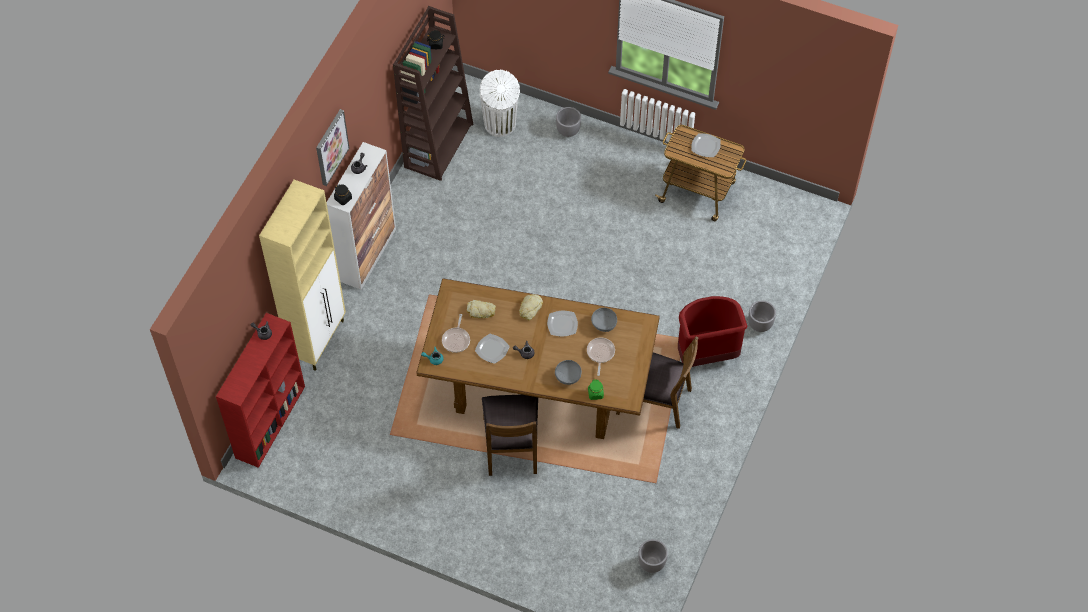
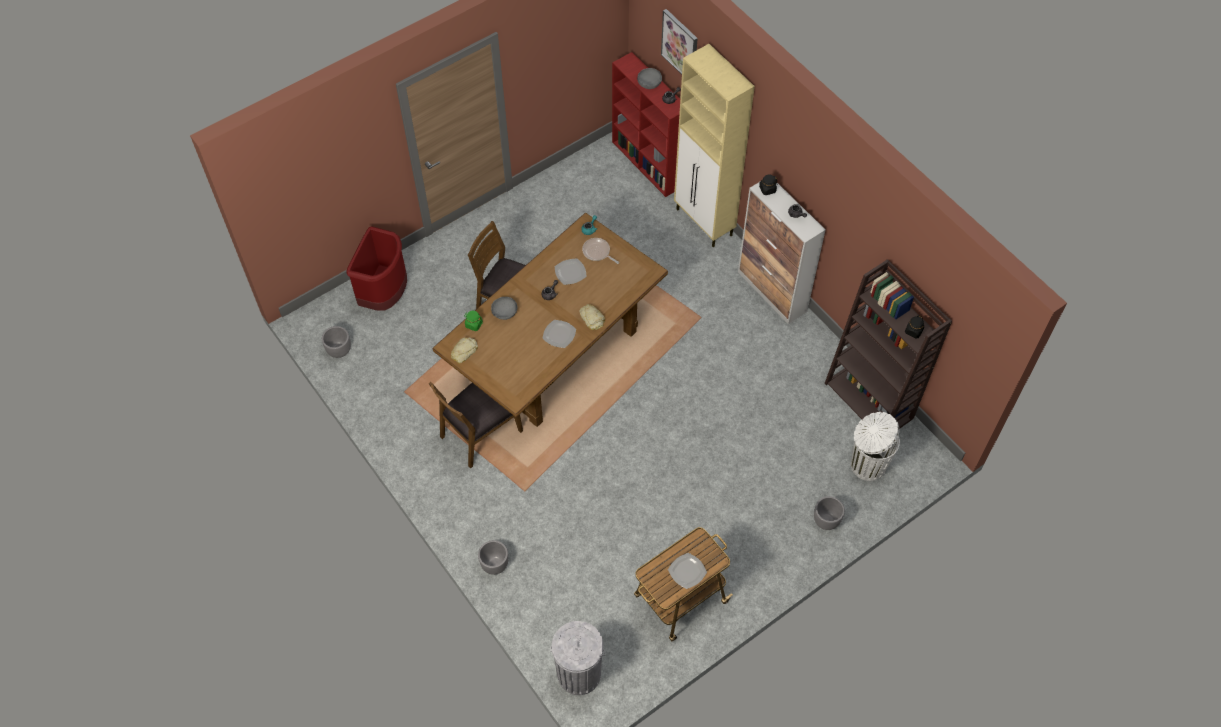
camera: 120 degrees right, 0 degrees up
(331, 147) = (801, 160): picture -> picture (680, 45)
(481, 311) = (614, 282): bread -> bread (464, 351)
(600, 353) = (509, 348): frying pan -> none
(603, 324) = (537, 366): grey bowl -> grey bowl (649, 84)
(705, 354) = (496, 500): red trash can -> red trash can (385, 294)
(800, 227) = (579, 673): none -> grey trash can

